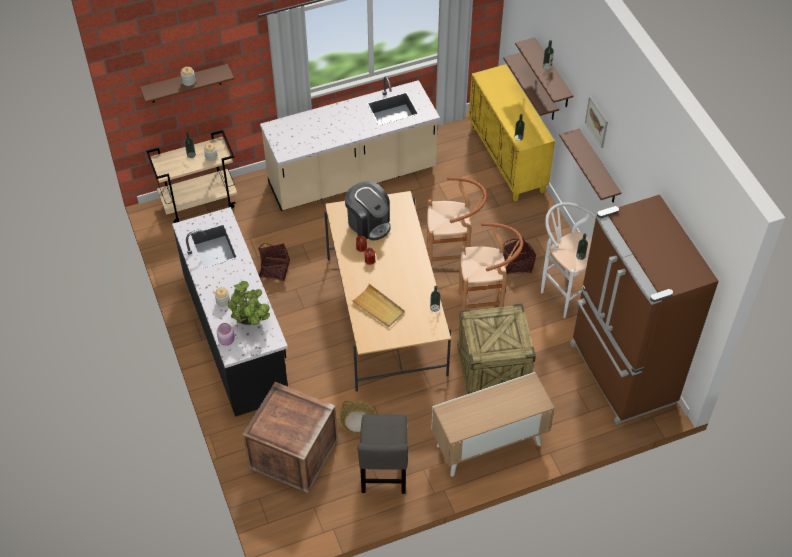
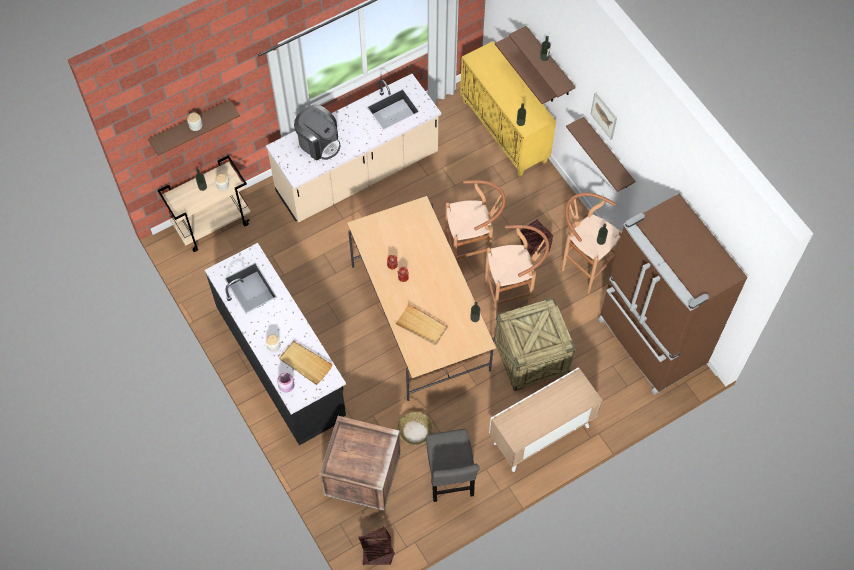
camera: 10 degrees left, 10 degrees up
(251, 322) = (305, 363): potted plant -> beige tray
(274, 269) = (303, 285): basket -> basket (376, 551)
(368, 223) = (394, 237): coffee machine -> coffee machine (319, 143)
(563, 292) = (582, 267): white stool -> brown stool

